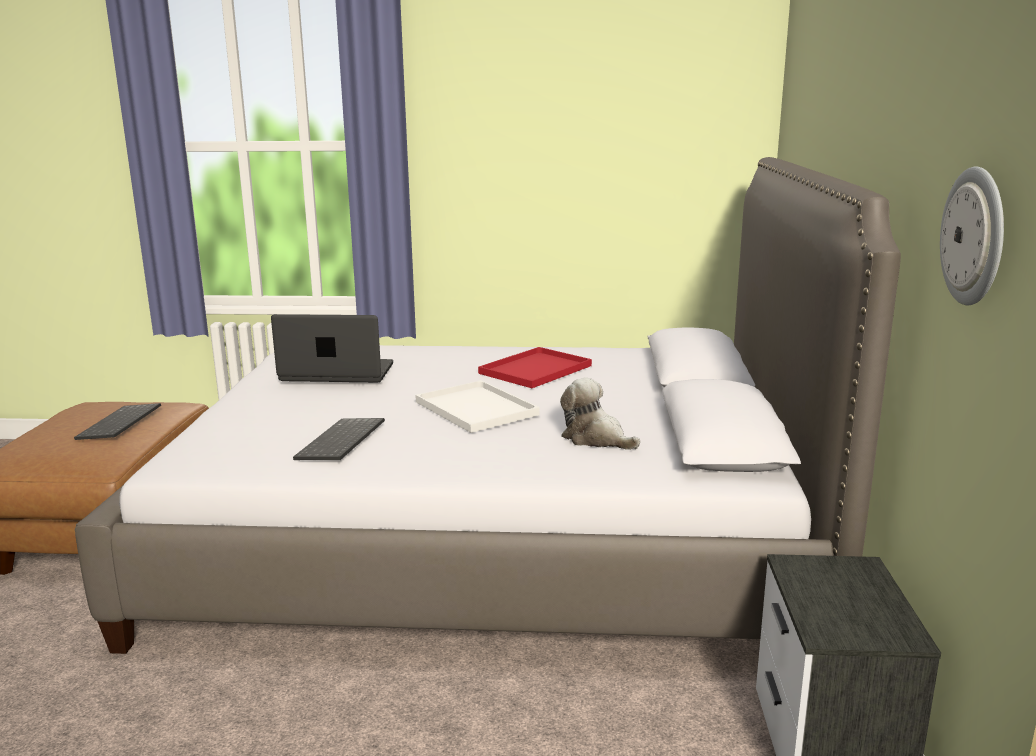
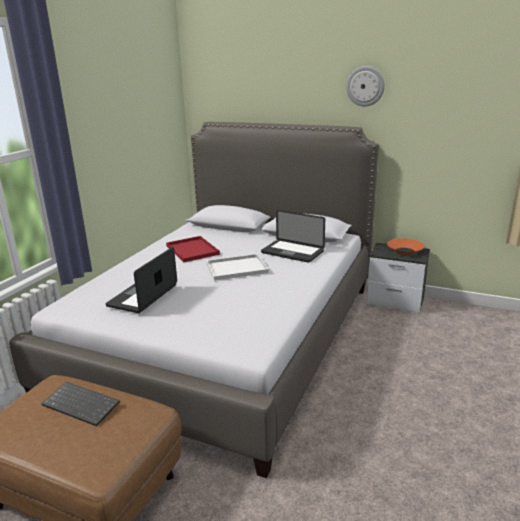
camera: 70 degrees left, 5 degrees up
(342, 442) = (256, 302): keyboard -> none
(596, 439) = (292, 252): plush toy -> laptop
(861, 605) = (404, 251): none -> orange bowl
(975, 236) = (418, 133): wall clock -> wall clock (365, 86)

